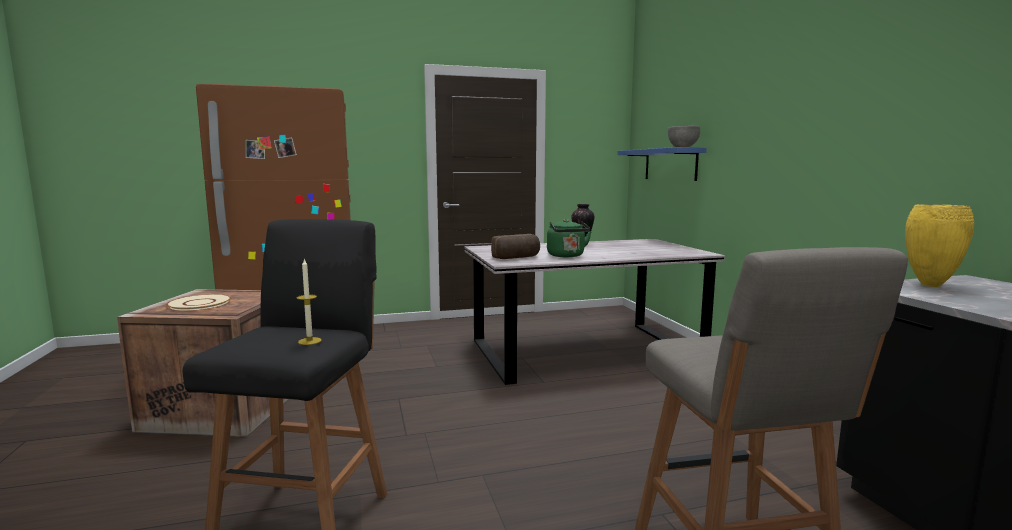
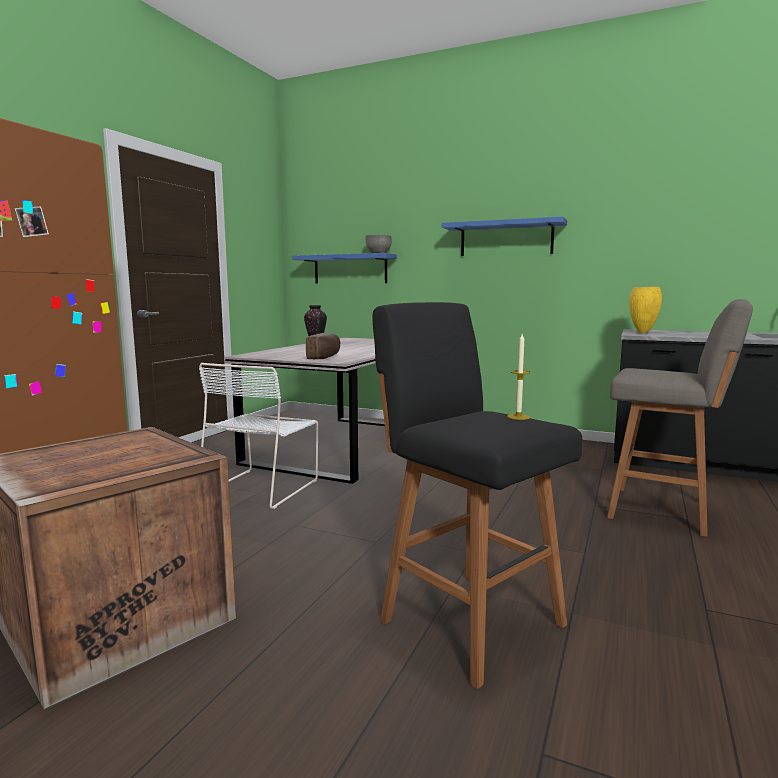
camera: 50 degrees left, 0 degrees up
(199, 303) = (85, 463): beige plate -> none
(448, 363) = (262, 487): none -> white chair
(567, 256) = (354, 352): green kettle -> none
(813, 123) = (506, 239): none -> blue shelf

